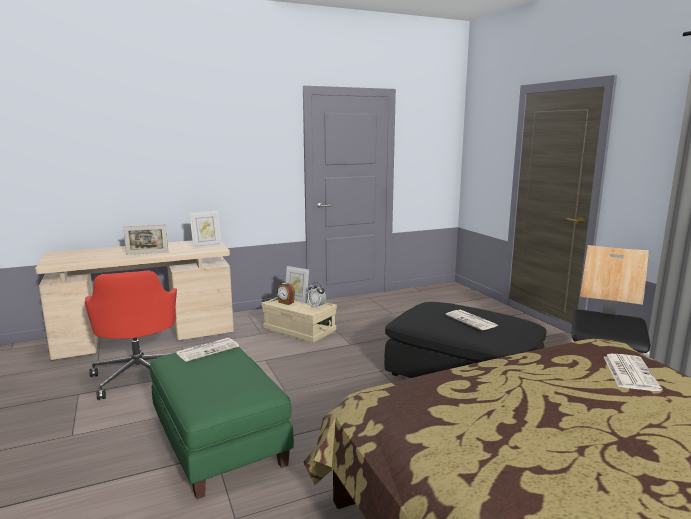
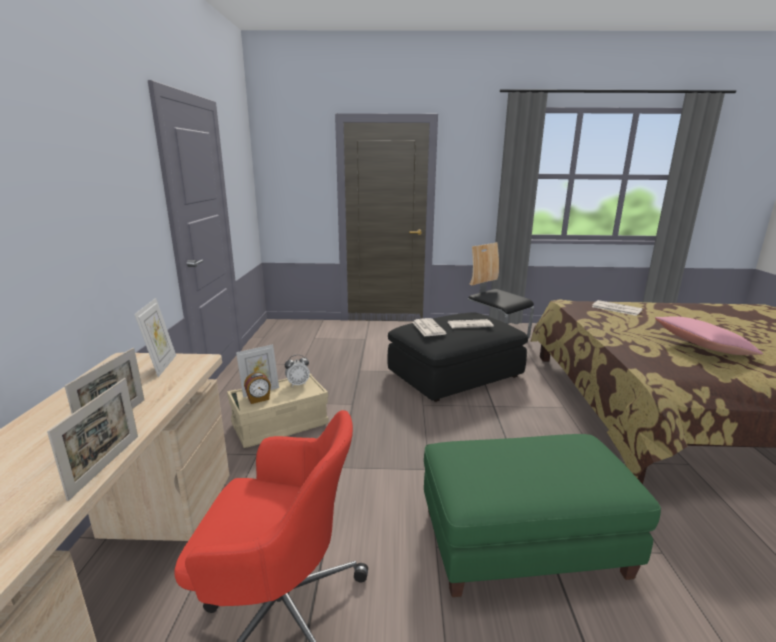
camera: 65 degrees left, 5 degrees up
(112, 260) = (106, 465): none -> picture frame
(208, 350) = (462, 460): newspaper -> newspaper (427, 328)
(525, 430) = (702, 348): none -> pink pillow

